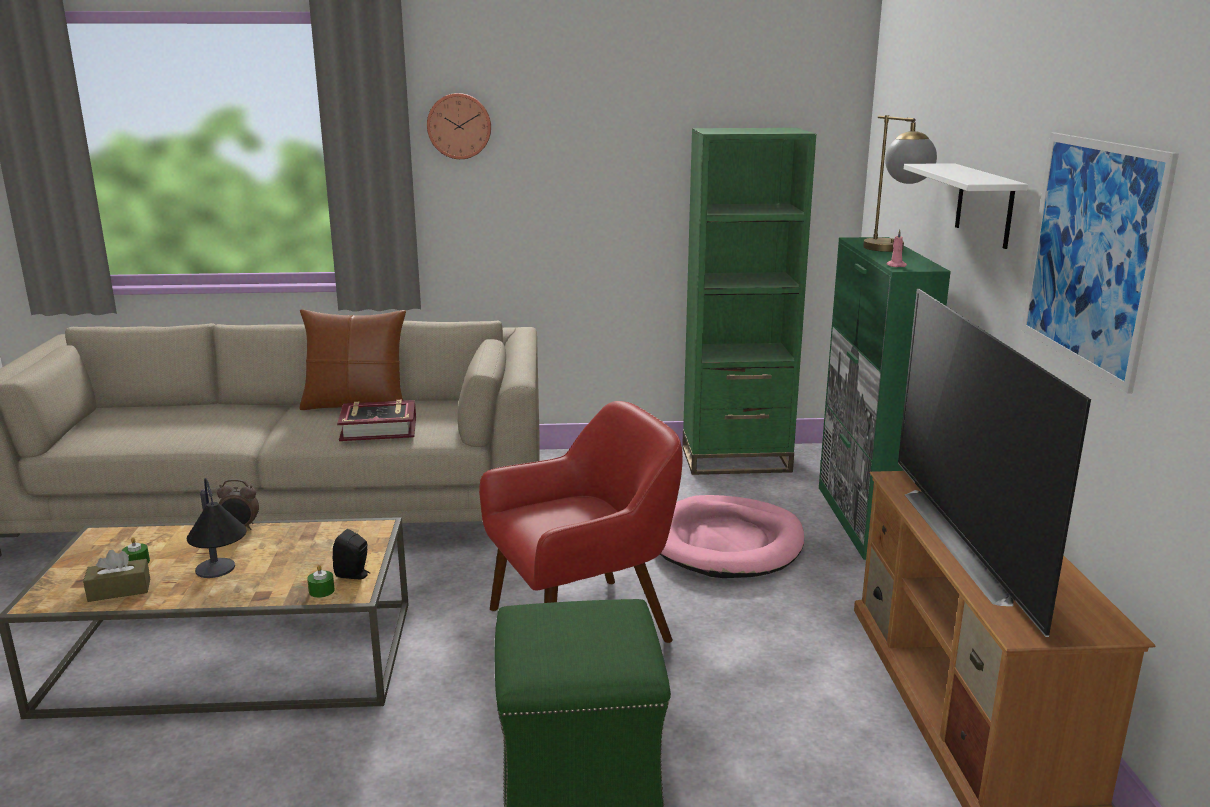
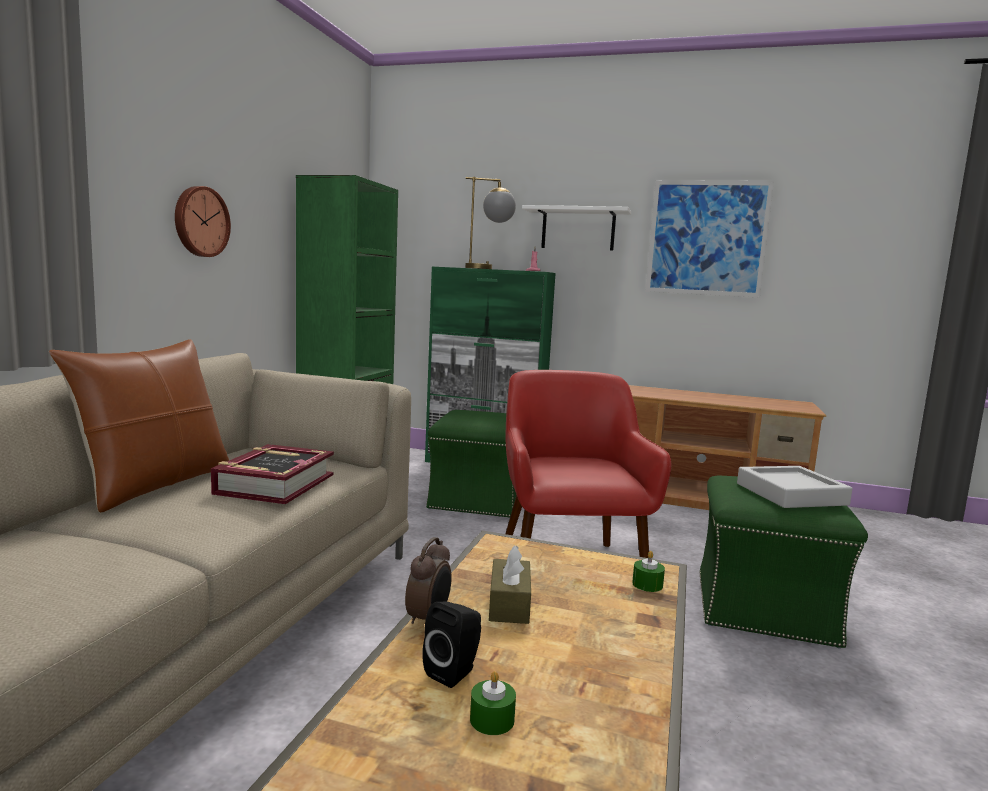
camera: 70 degrees left, 10 degrees down
(119, 590) = (595, 740): brown tissue box -> brown tissue box (509, 604)
(222, 585) = (612, 644): table lamp -> none
(354, 575) = (614, 565): black speaker -> black speaker (454, 672)
(459, 126) = (116, 119): wall clock -> wall clock (200, 221)
(572, 641) = (791, 494): none -> grey tray
(727, 543) = (478, 499): pink dog bed -> green ottoman
(974, 542) = (708, 398): television -> none

